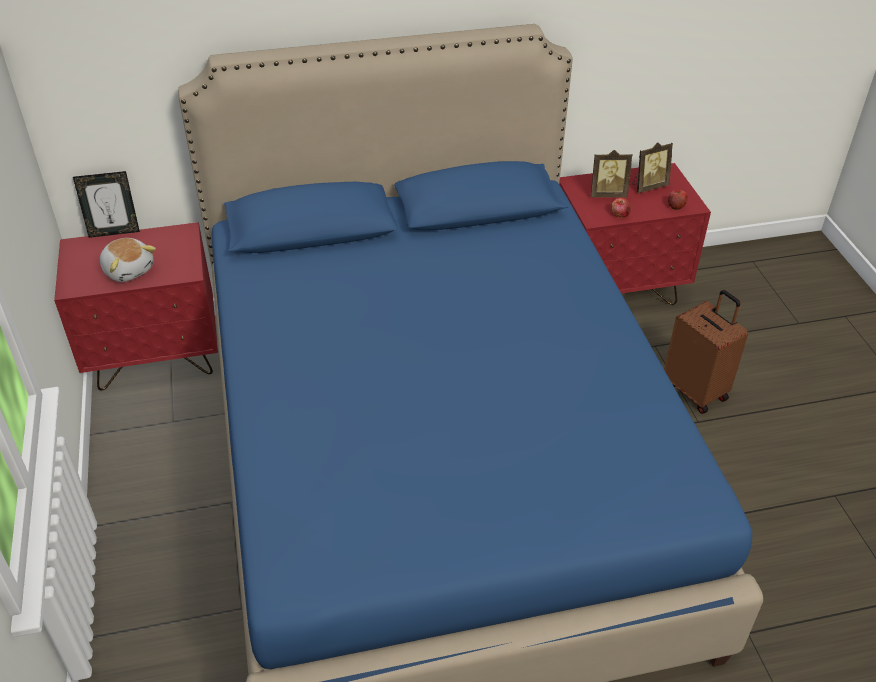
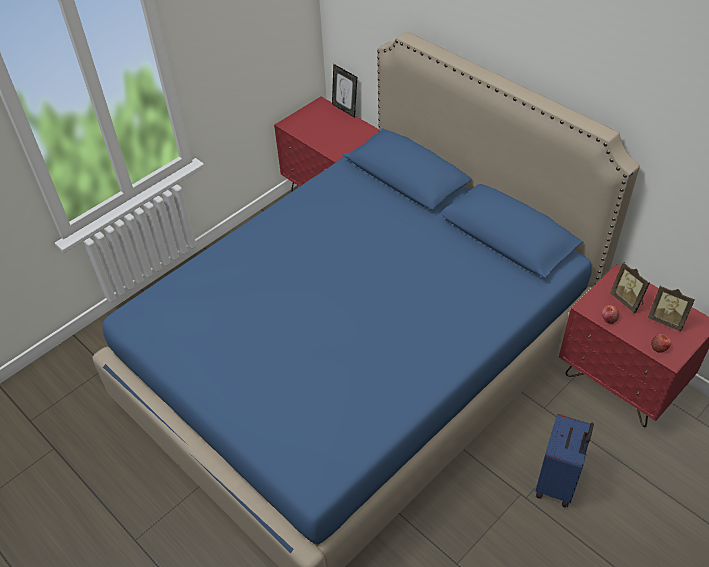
camera: 60 degrees right, 5 degrees up
(129, 269) = (320, 133): plush toy -> none
(696, 390) = (558, 483): brown suitcase -> blue suitcase

